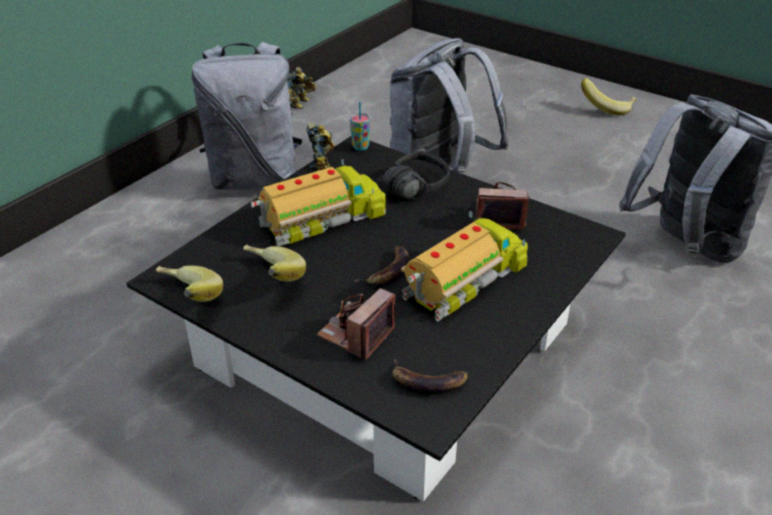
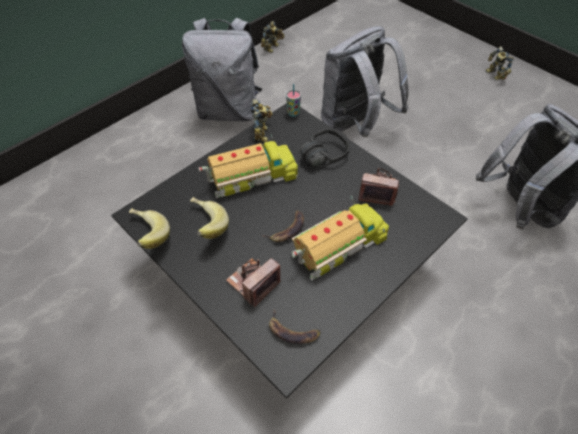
camera: 10 degrees right, 15 degrees up
(607, 108) = (493, 75): banana -> toy robot

